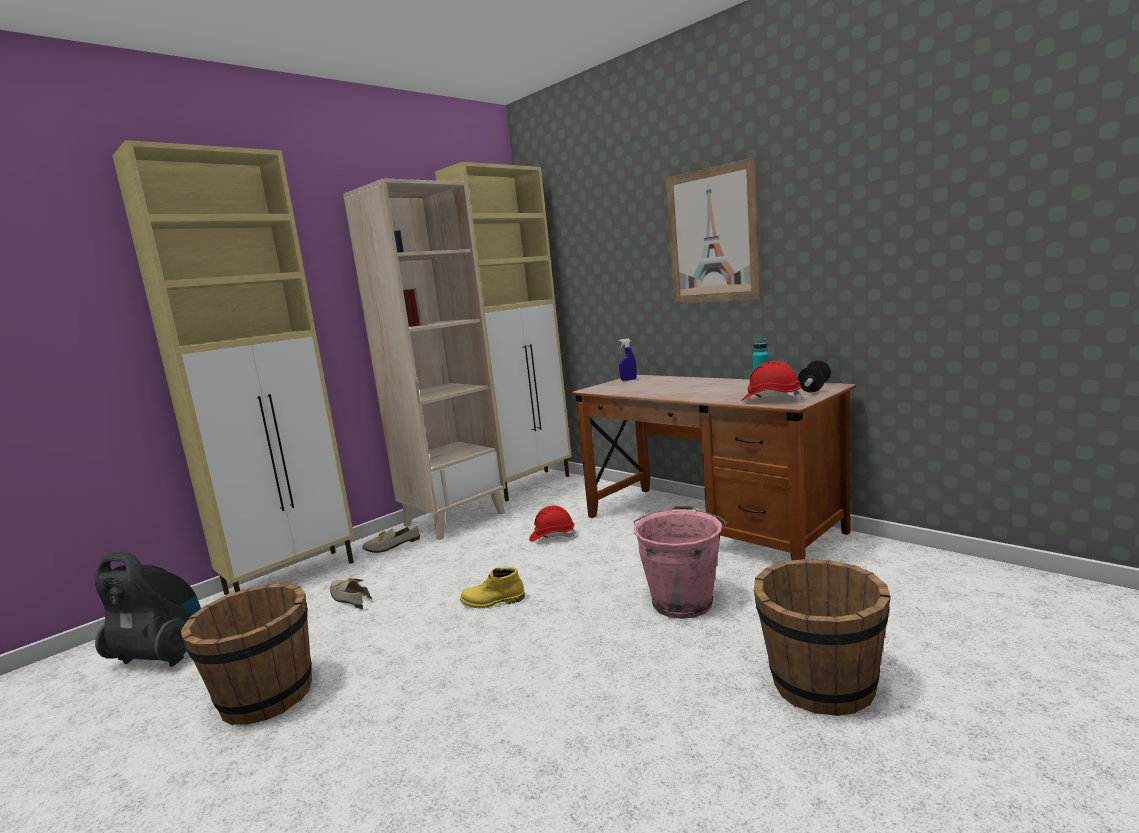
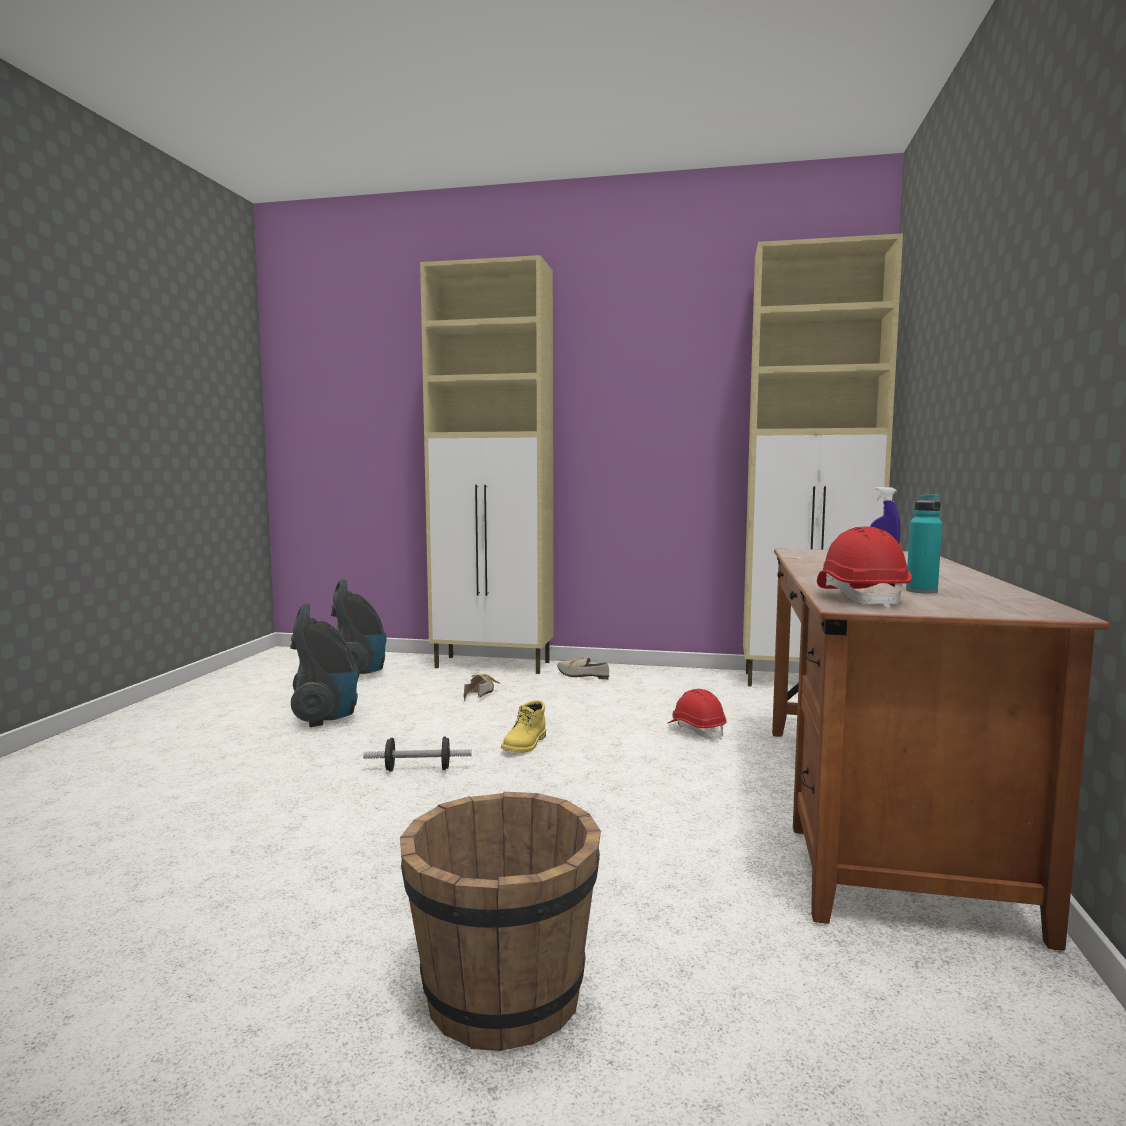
camera: 55 degrees right, 5 degrees down
(265, 697) = (326, 716): brown bucket -> vacuum cleaner
(454, 518) = (672, 679): beige bookcase -> none
(492, 602) = (525, 744): yellow boot -> yellow boot turned 120 degrees counterclockwise
(683, 601) = (628, 843): pink bucket -> none
(712, 236) = (1009, 313): picture -> none
(814, 388) = (1005, 607): dumbbell -> dumbbell (418, 769)

